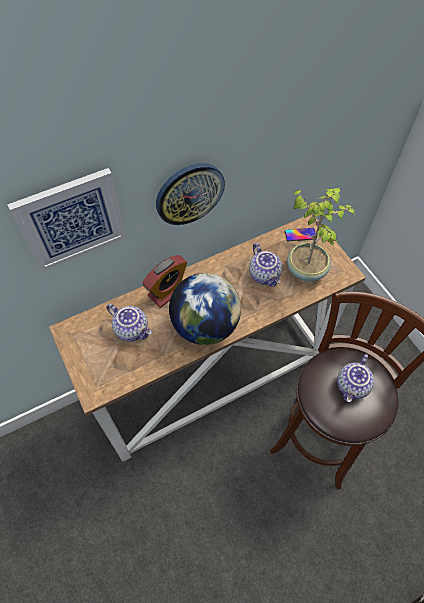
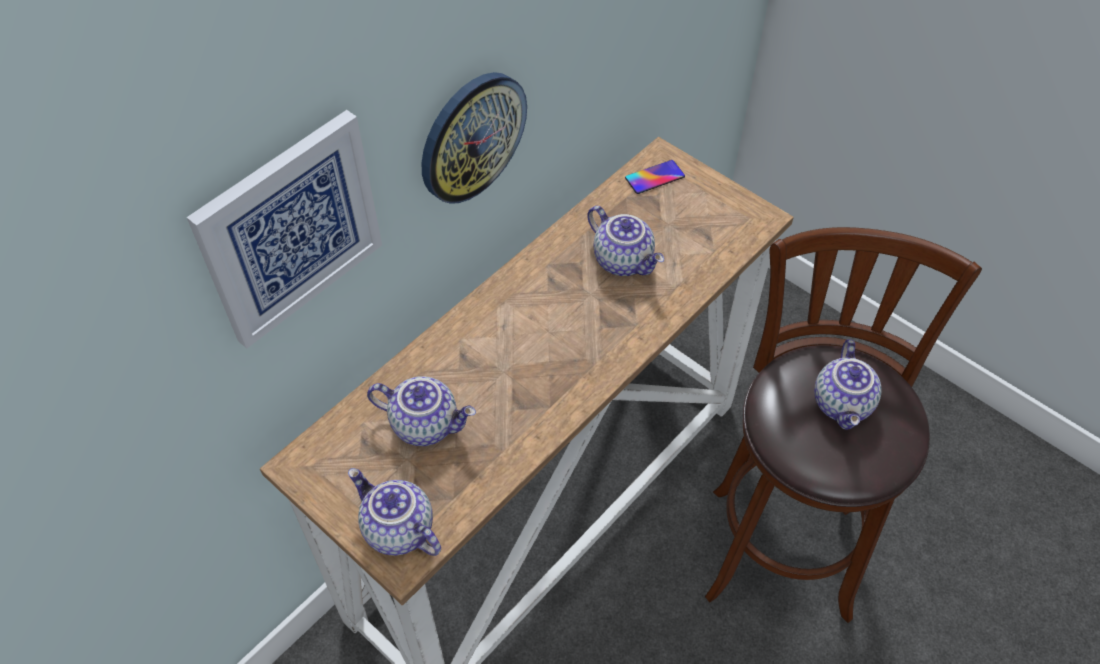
camera: 20 degrees left, 5 degrees down
(97, 378) = (397, 530): none -> teapot
(167, 291) = (462, 338): alarm clock -> none
(205, 325) = (557, 376): globe -> none
(307, 269) = (691, 230): potted plant -> none

